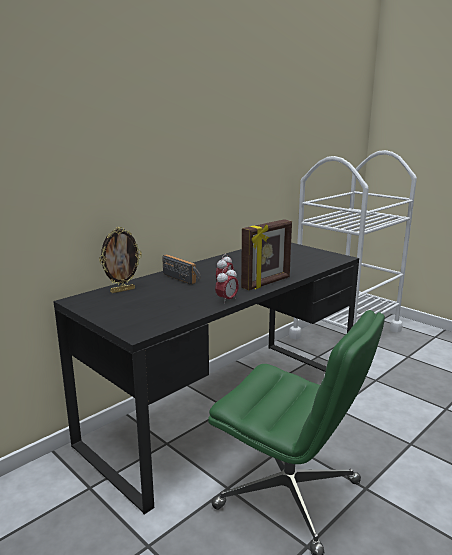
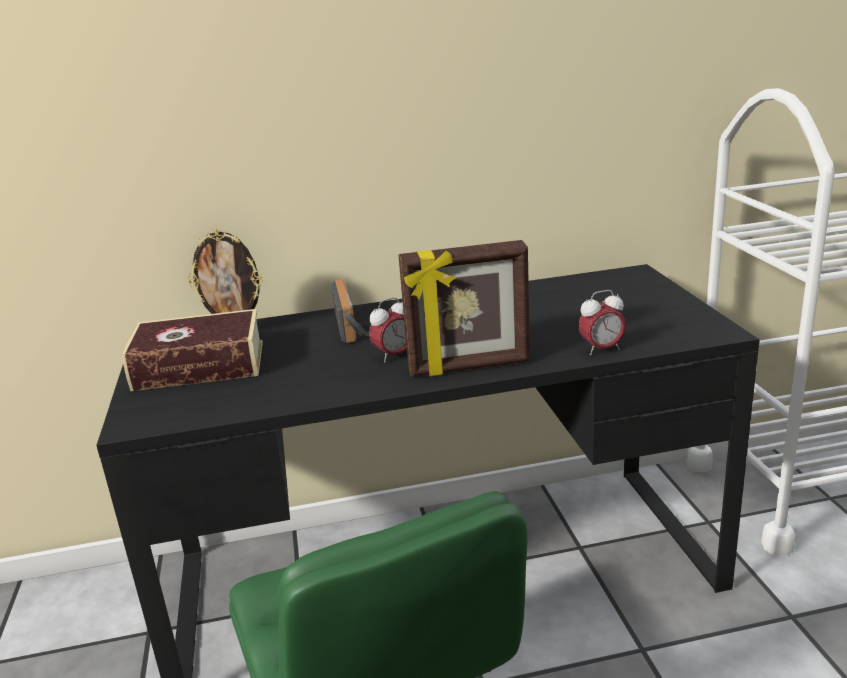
camera: 35 degrees right, 5 degrees up
(126, 305) = (199, 366): none -> book
(227, 300) = (348, 390): alarm clock -> alarm clock (601, 349)

